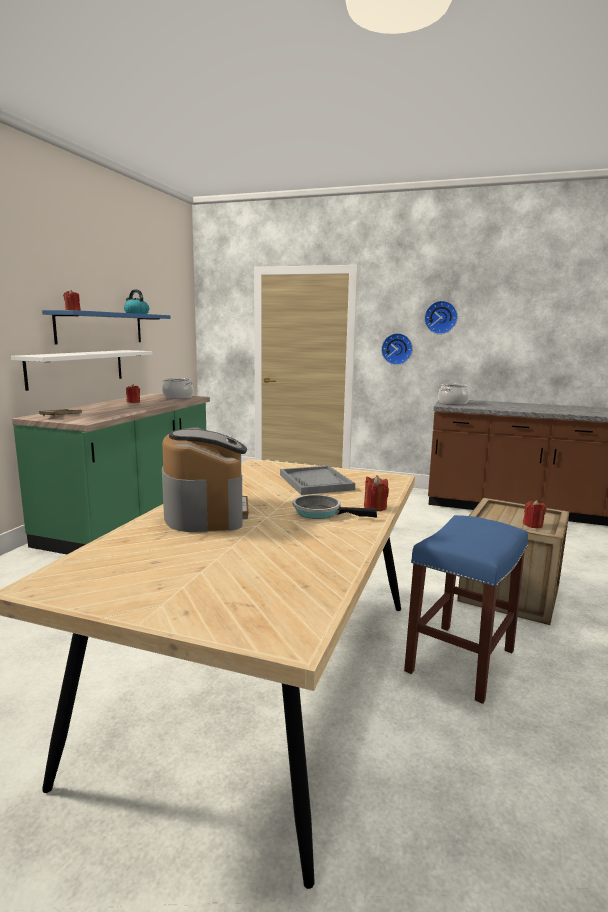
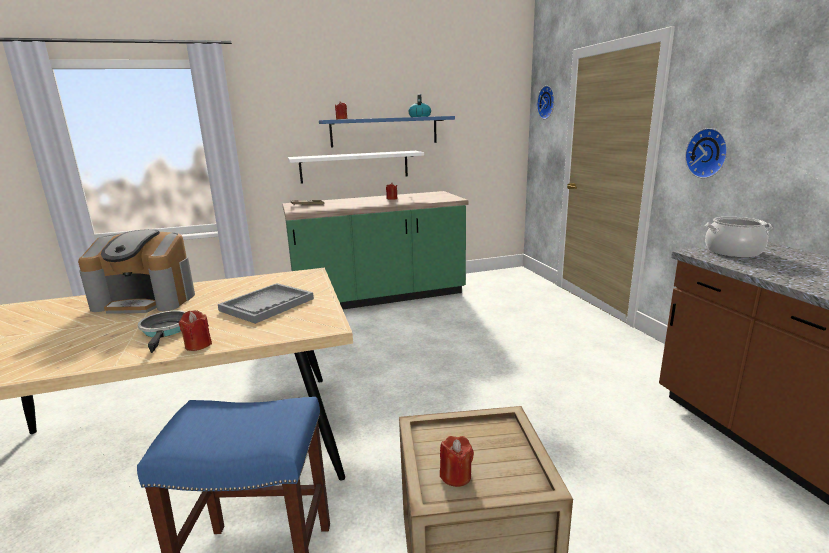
camera: 55 degrees right, 5 degrees up
(178, 397) = (440, 197): cooking pot -> none
(206, 511) = (147, 300): coffee machine -> coffee machine turned 45 degrees clockwise
(441, 317) = (782, 99): wall clock -> wall clock (547, 102)

